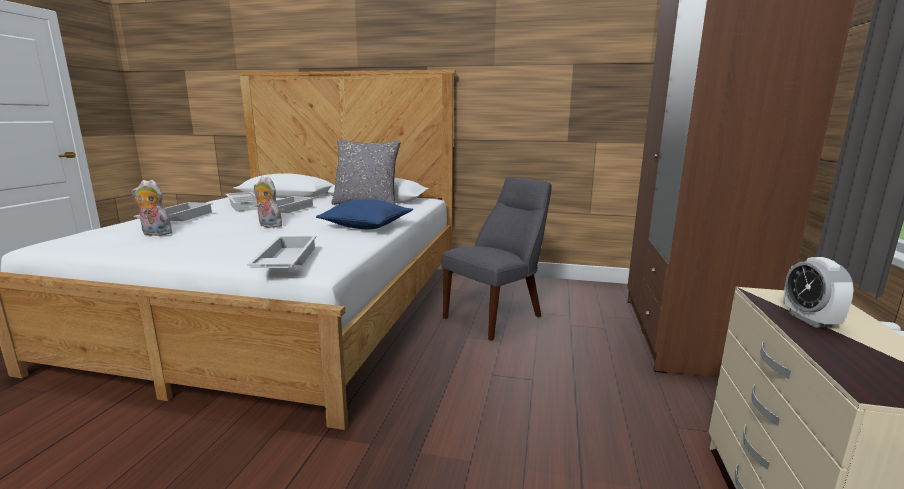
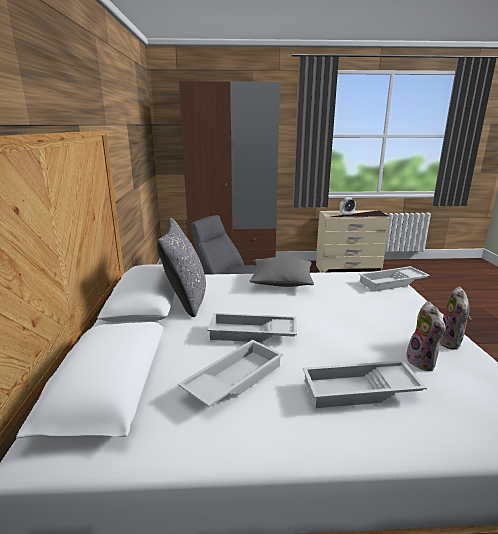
camera: 105 degrees left, 5 degrees up
(268, 225) = (320, 320): plush toy -> plush toy (451, 343)
(366, 226) = (282, 281): blue pillow -> grey pillow

